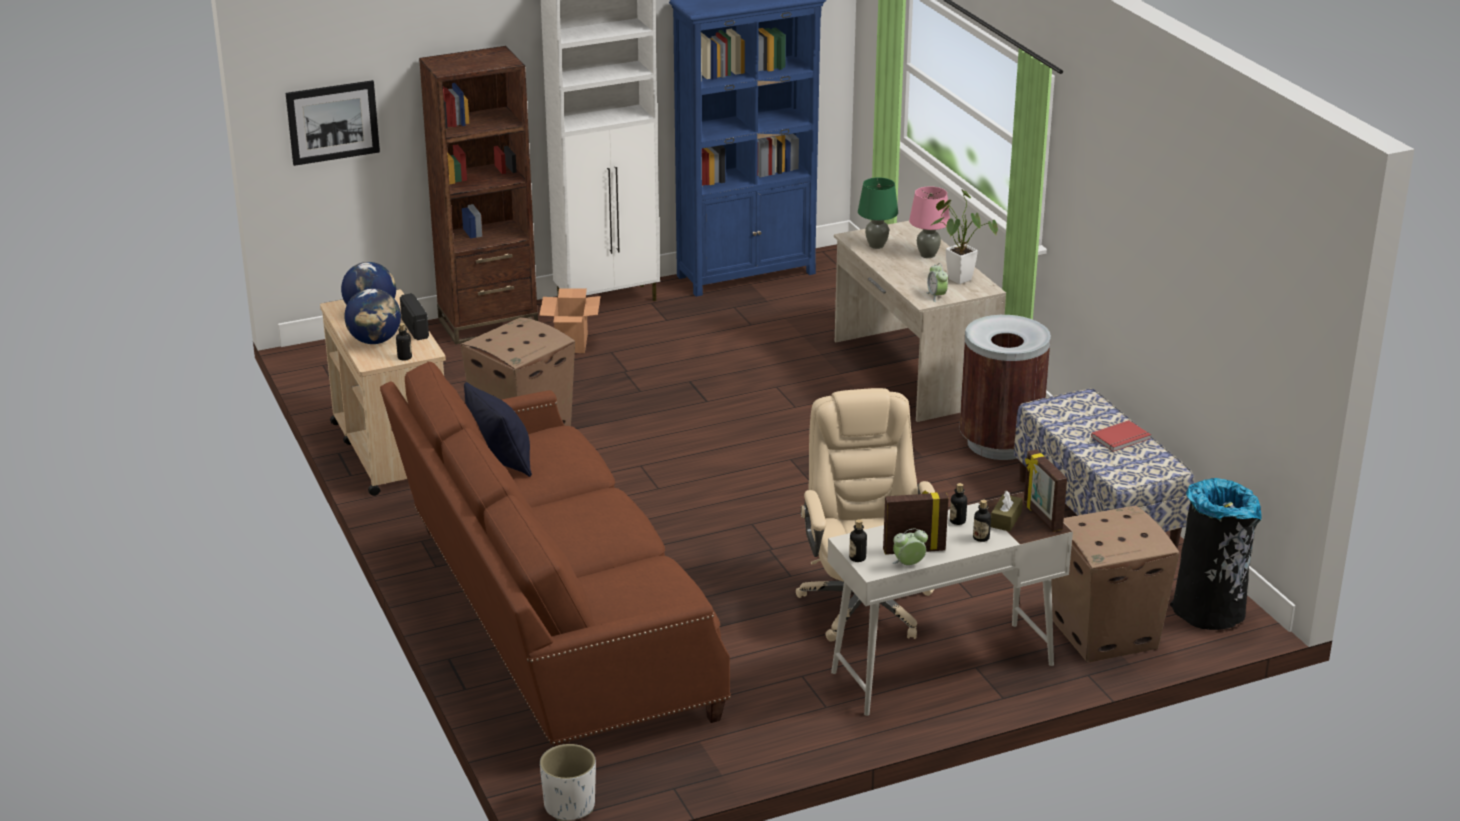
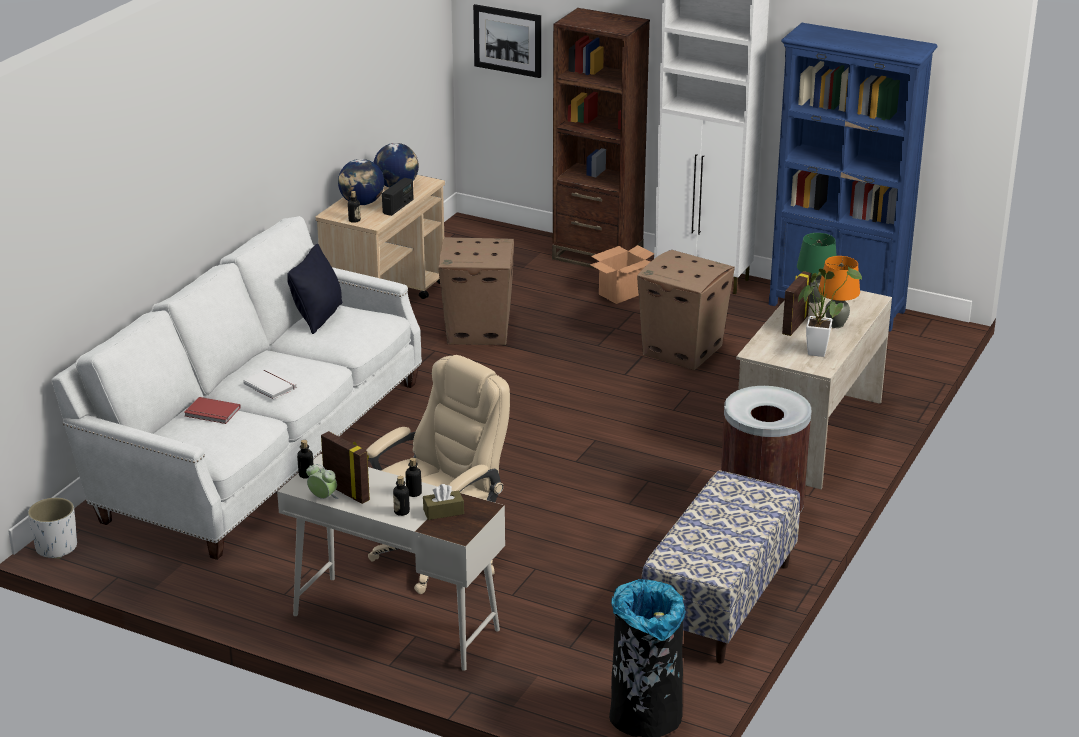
camera: 50 degrees right, 0 degrees up
(551, 621) = (258, 446): brown sofa -> white sofa
(599, 532) = (271, 385): none -> white book
(928, 255) = (836, 324): pink table lamp -> orange table lamp
(936, 296) = (771, 354): alarm clock -> none
(1041, 517) = (469, 525): picture frame -> picture frame (794, 325)
(1105, 633) = (542, 677): cardboard box -> cardboard box (683, 350)
(1122, 438) = (734, 535): red book -> red book (212, 413)

